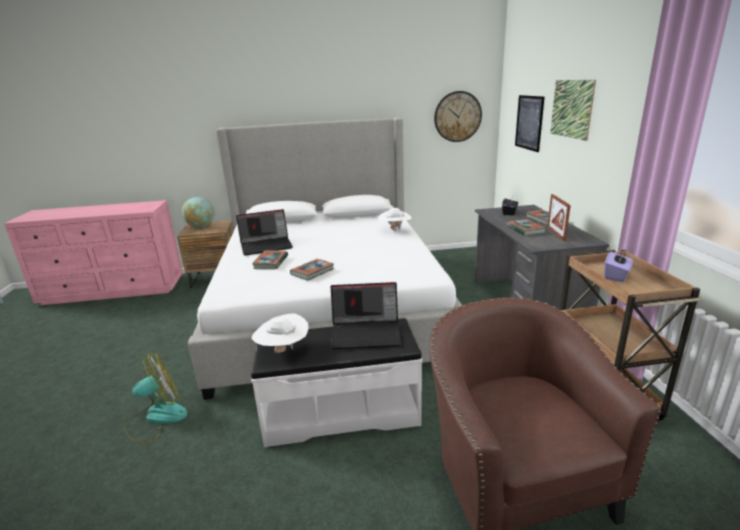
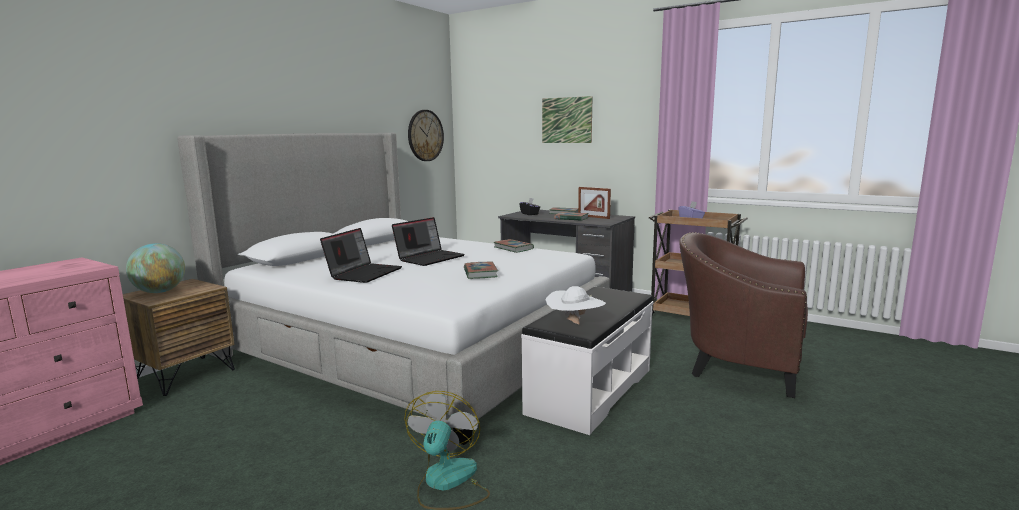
camera: 50 degrees left, 10 degrees down
(271, 262) = (419, 278): book -> book (513, 248)
(366, 333) = (598, 298): laptop -> laptop (430, 258)
(394, 231) = (456, 242): white hat -> none
(529, 122) = (507, 137): picture -> none

